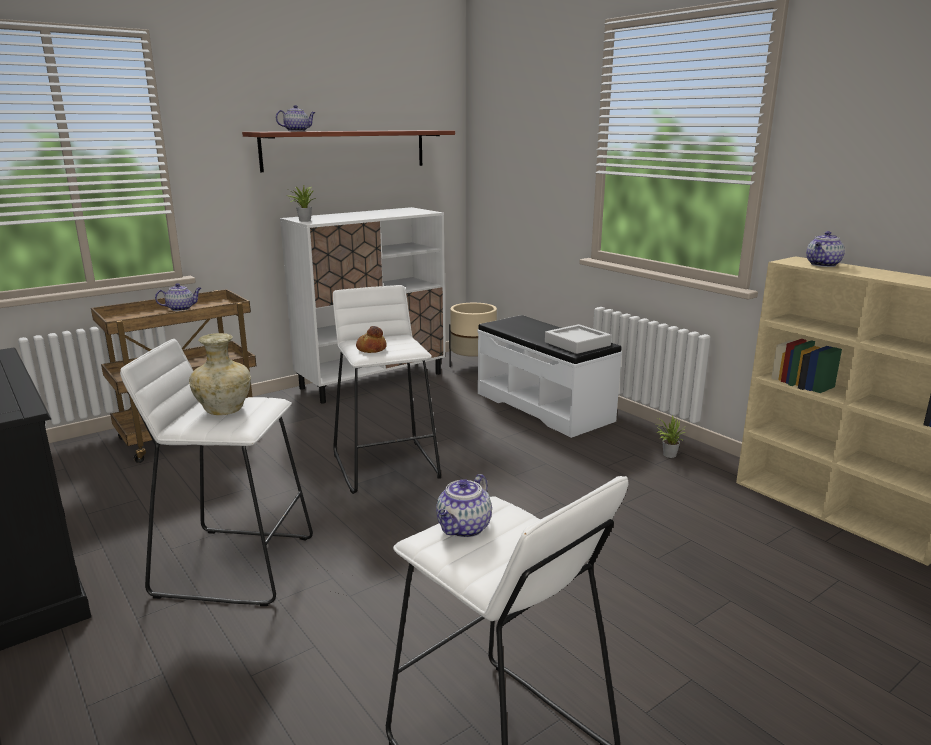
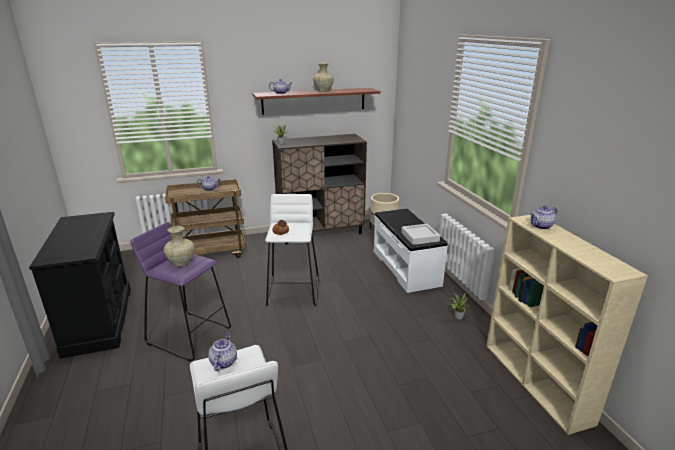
camera: 20 degrees right, 5 degrees up
(234, 565) = (189, 335): white stool -> purple stool
(365, 130) = (323, 91): none -> beige vase
(372, 380) = (321, 233): white cabinet -> brown cabinet
(464, 529) = (223, 362): teapot -> teapot turned 135 degrees clockwise

